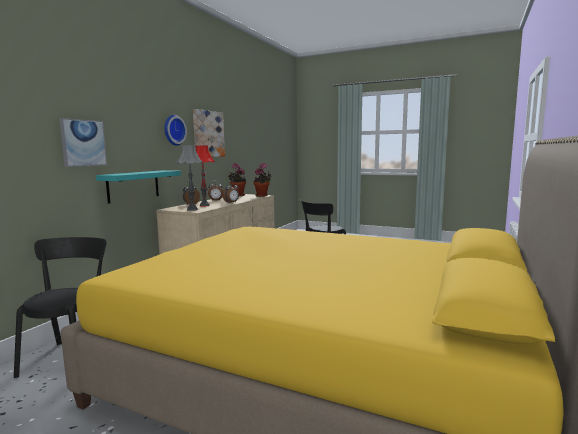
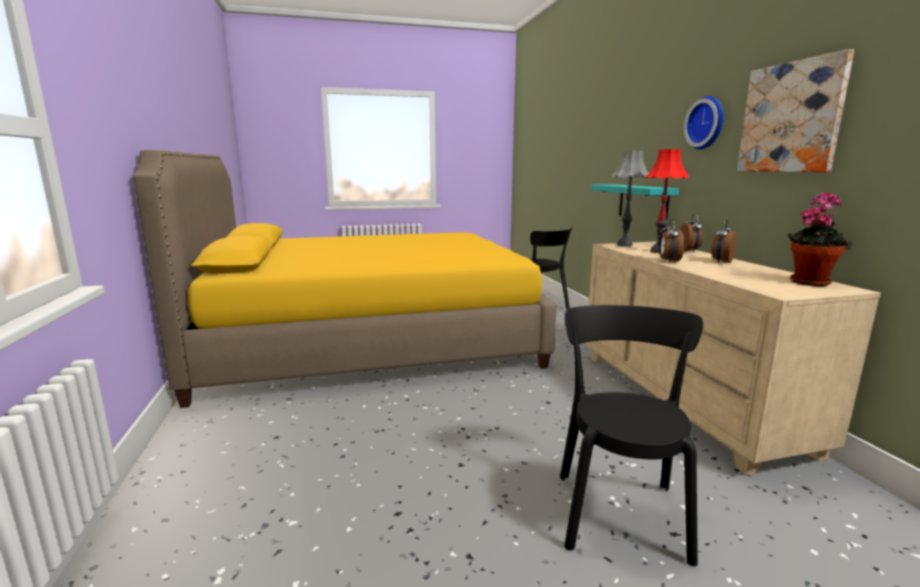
camera: 140 degrees right, 5 degrees up
(83, 143) = (613, 152): picture -> none
(262, 196) = (770, 290): potted plant -> none

